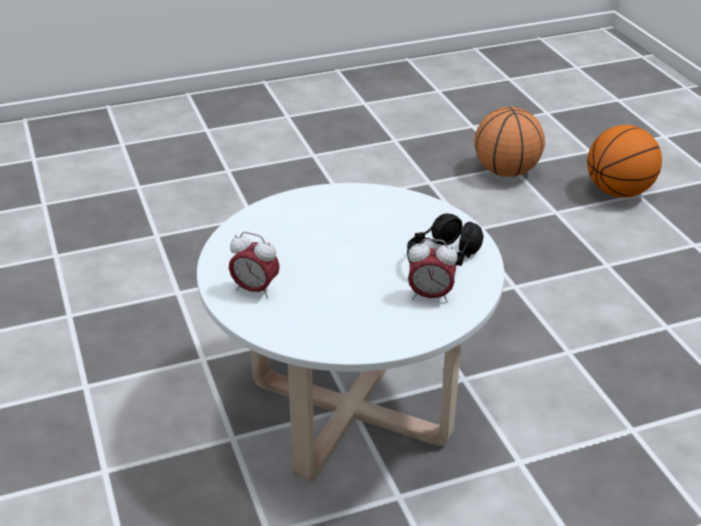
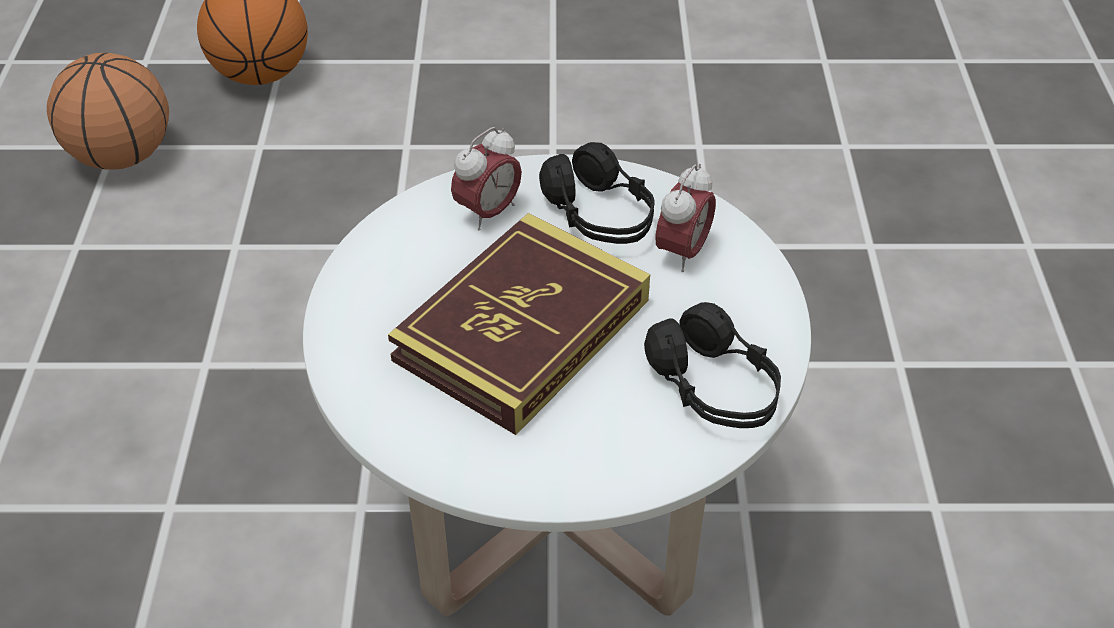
camera: 70 degrees left, 10 degrees up
(255, 290) = (580, 444): alarm clock -> alarm clock (488, 213)
(321, 328) = (714, 388): none -> black headphones
(329, 253) = (522, 330): none -> book

